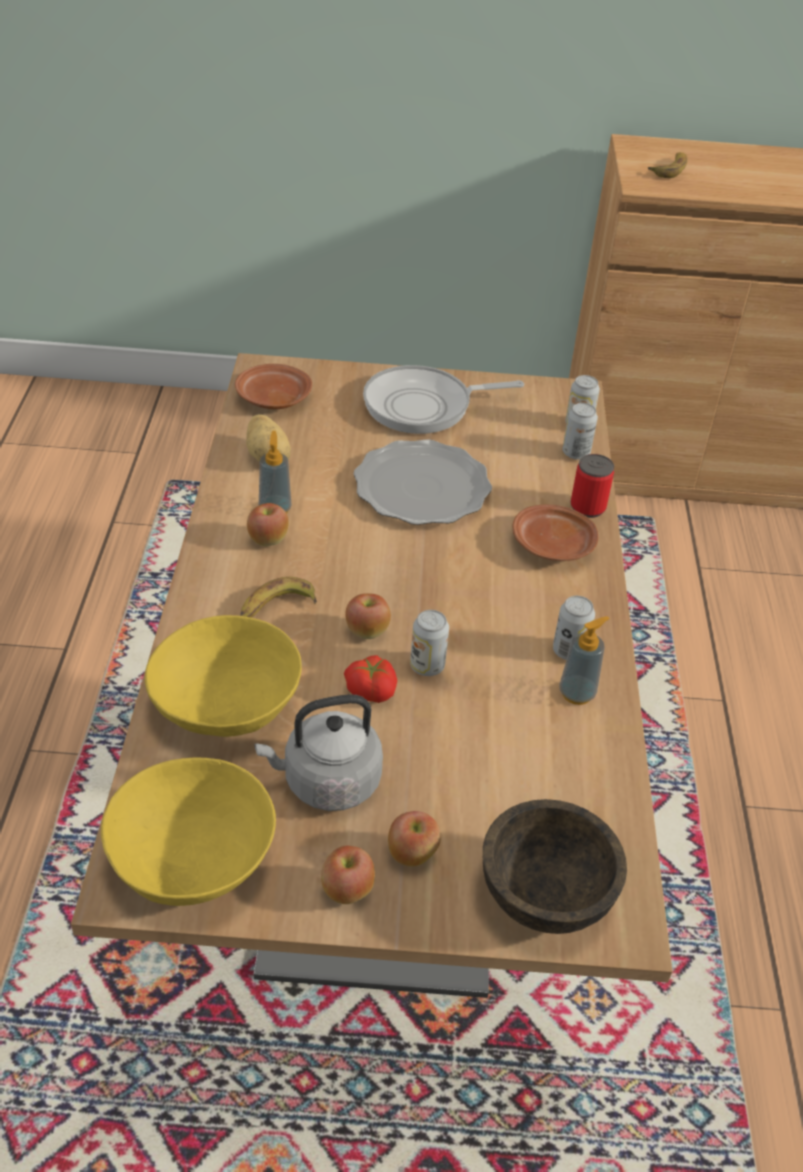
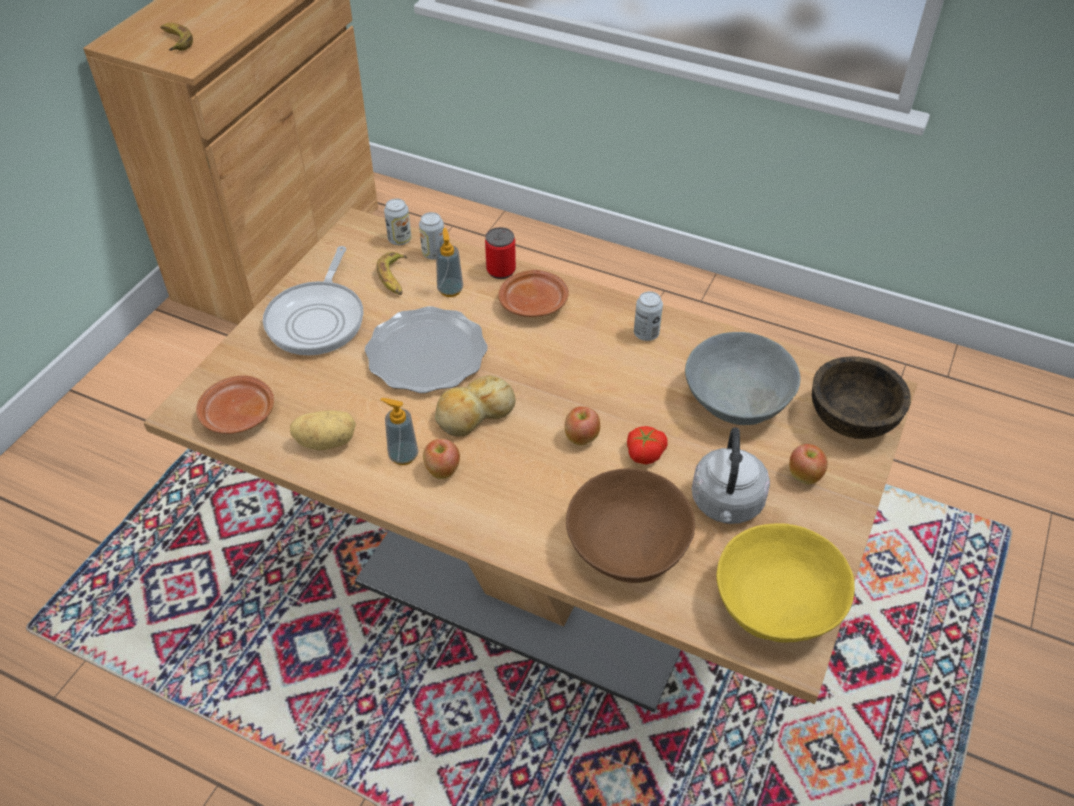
camera: 65 degrees left, 5 degrees up
(228, 703) = (626, 545): yellow bowl -> brown bowl
(276, 607) = (529, 486): banana -> banana (394, 278)
(347, 890) = (825, 520): apple -> none
(356, 542) = (474, 414): none -> bread
(427, 666) = (631, 414): can -> none
(509, 759) = (736, 399): none -> grey bowl
(577, 693) = (687, 344): soap dispenser -> soap dispenser (450, 290)

